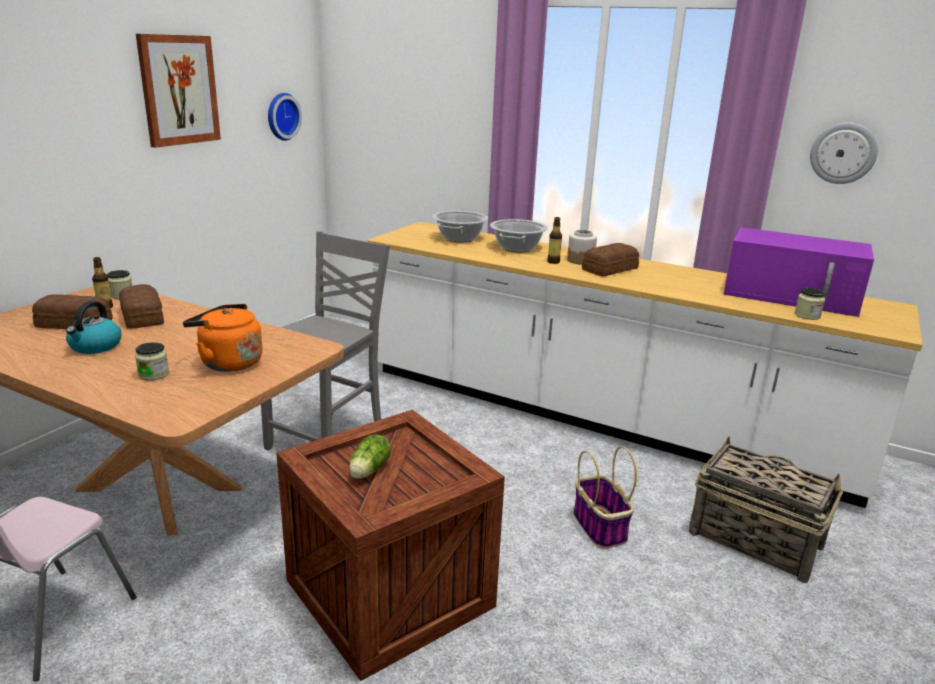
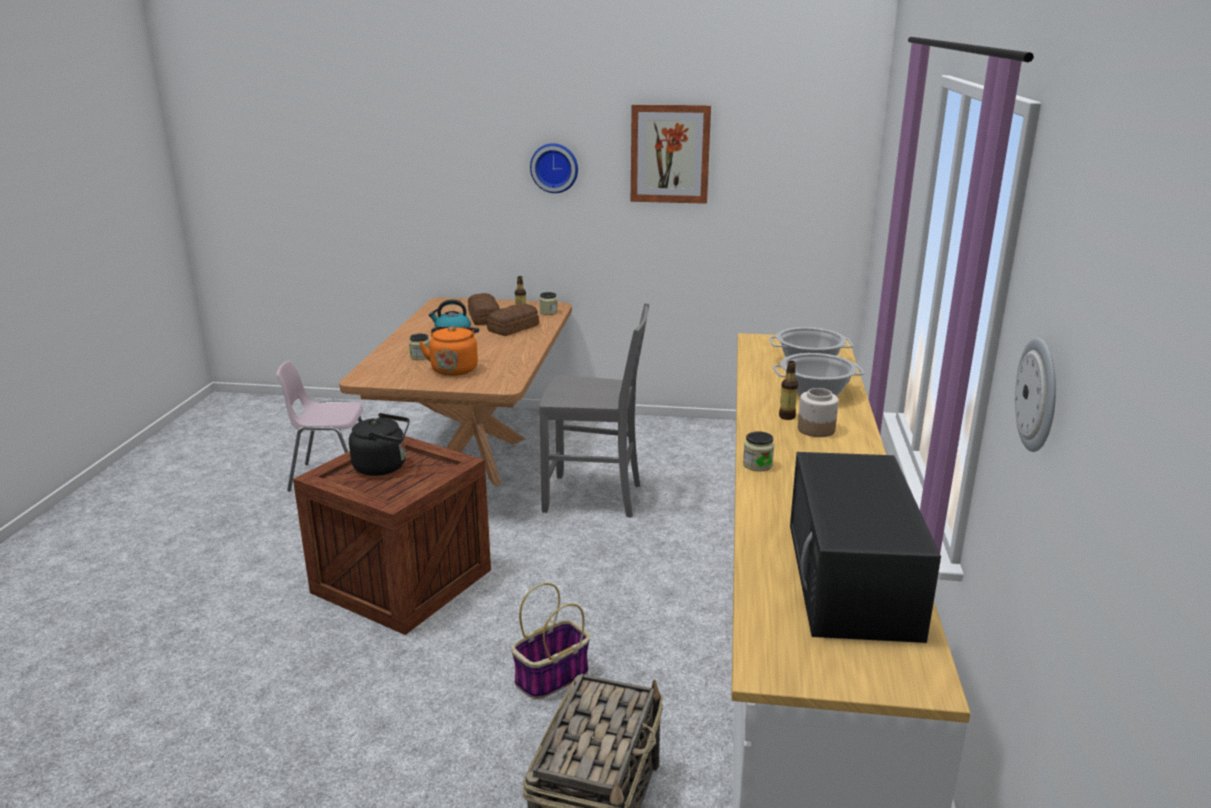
camera: 70 degrees right, 0 degrees up
(281, 116) = (802, 189): wall clock -> wall clock (554, 167)
(368, 471) = (384, 467): lettuce -> black kettle
(608, 269) = (802, 448): bread -> none
(792, 296) = (852, 580): purple microwave -> black microwave
(807, 315) = (764, 590): jar -> jar (757, 465)

